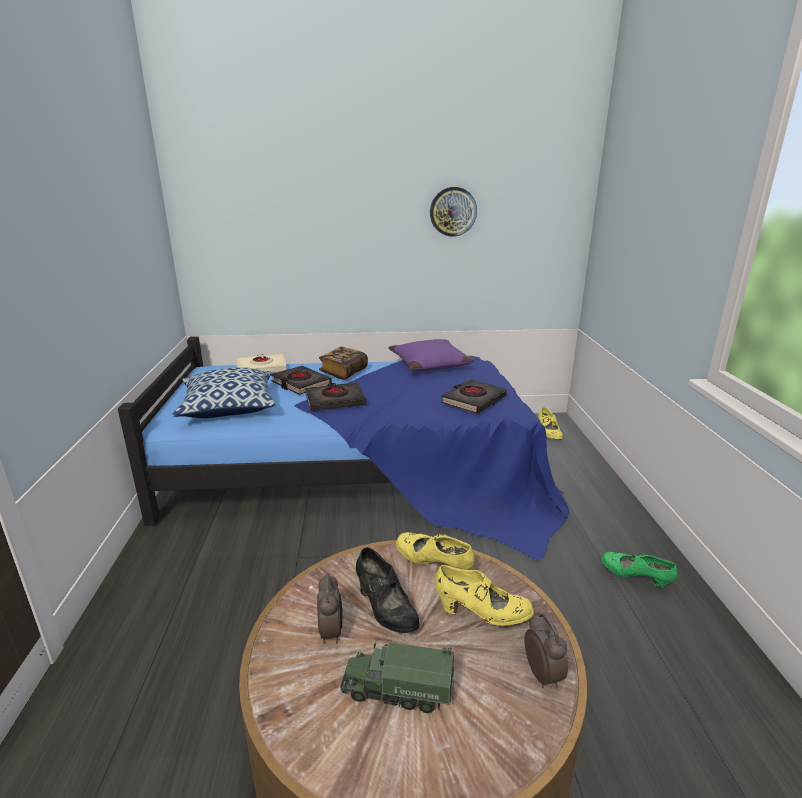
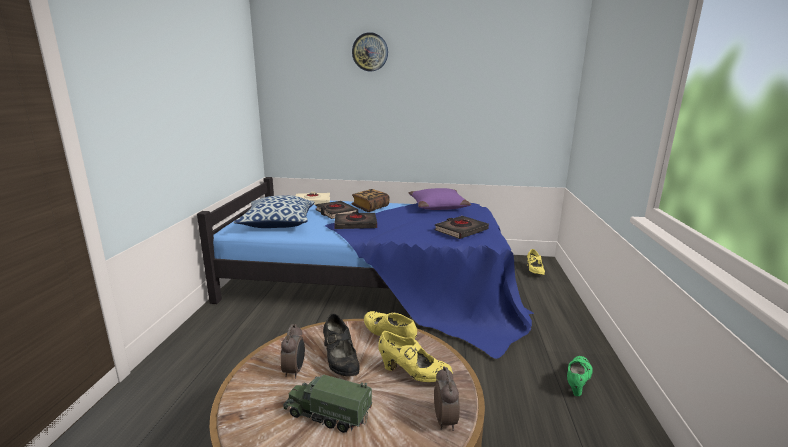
camera: 10 degrees right, 5 degrees down
(453, 211) = (463, 91): wall clock -> wall clock (370, 52)
(635, 578) = (577, 382): green shoe -> green shoe turned 75 degrees clockwise

